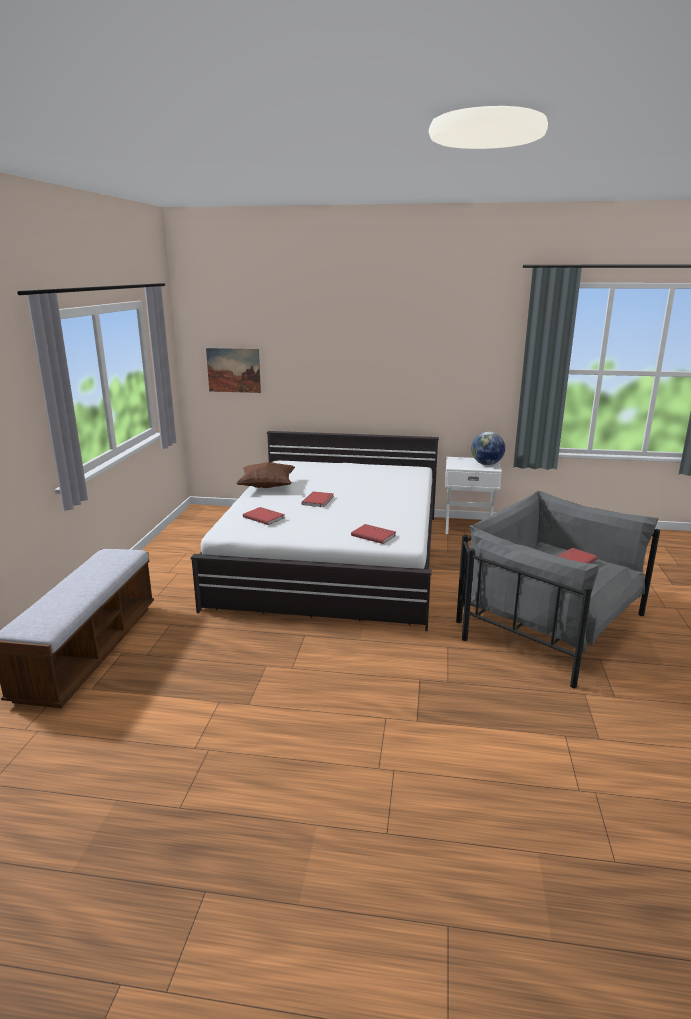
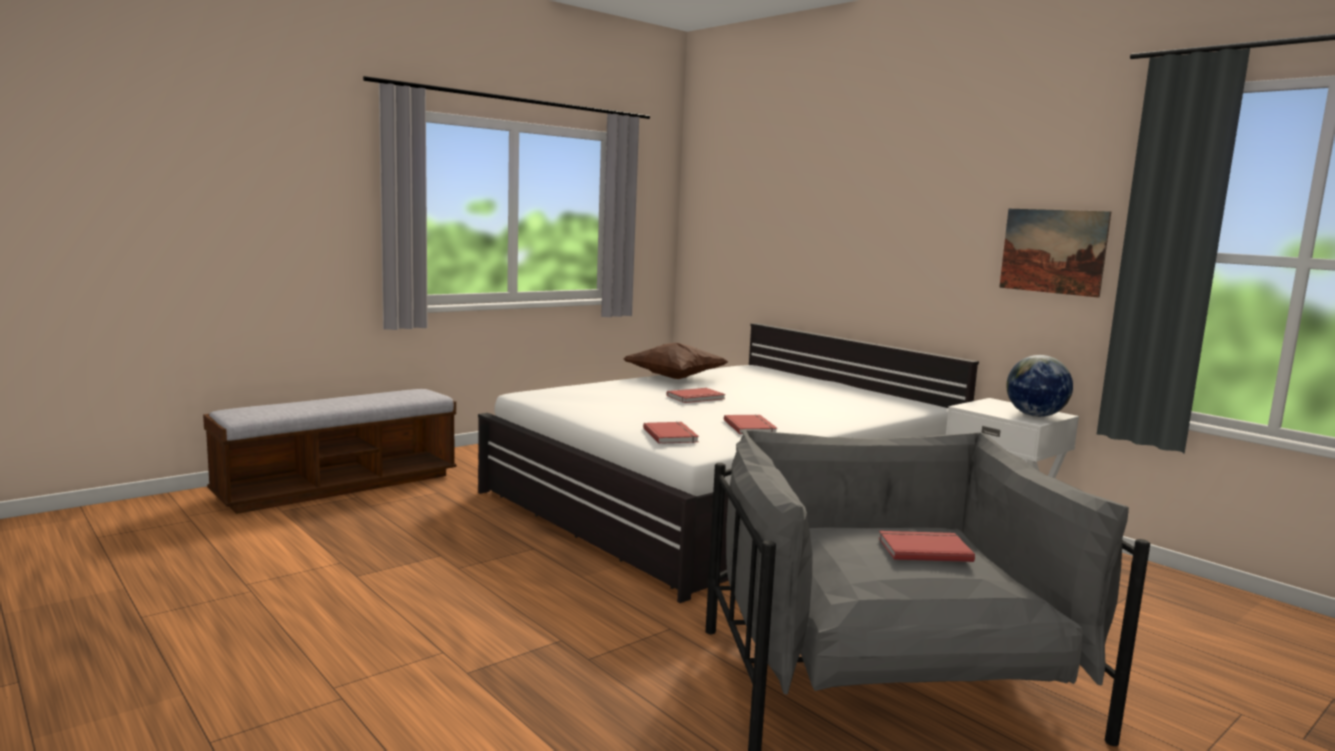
camera: 40 degrees right, 10 degrees down
(233, 370) = (730, 235): picture -> picture (1053, 251)
(264, 517) = (595, 393): red book -> red book (751, 427)

